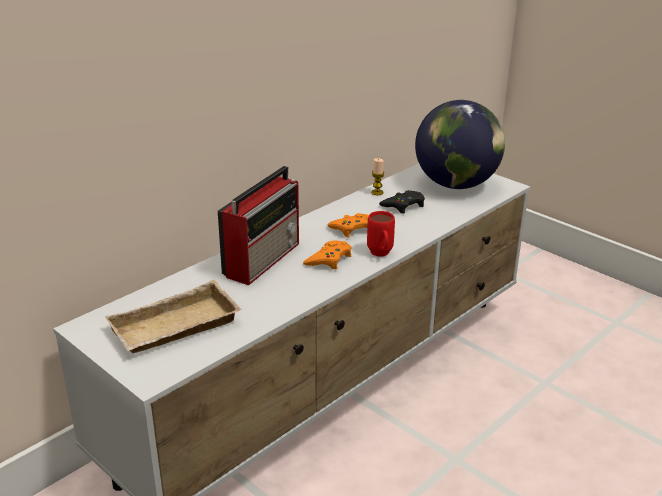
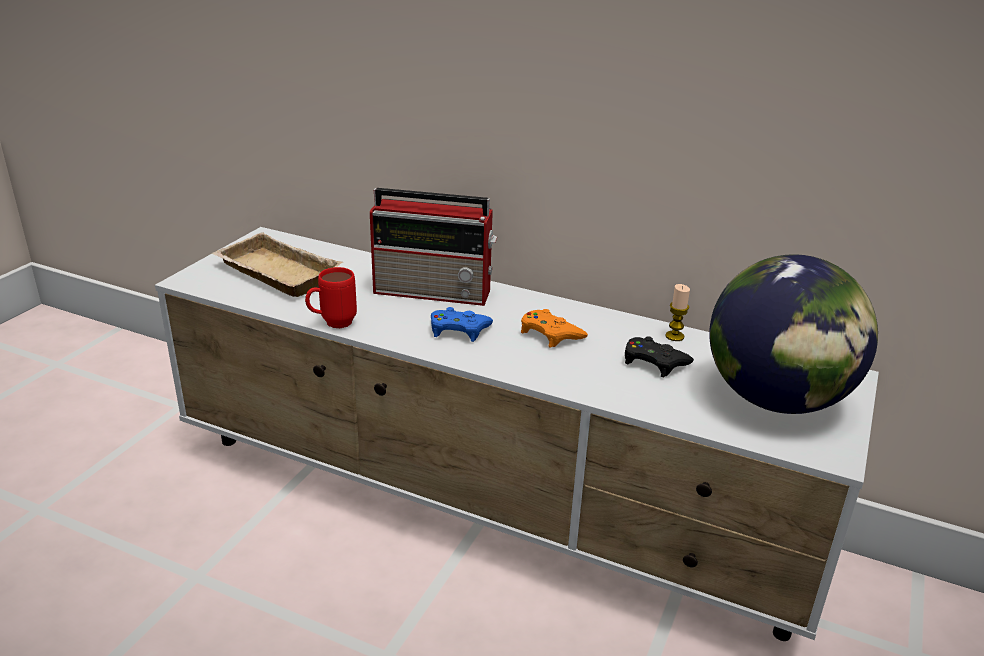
camera: 70 degrees right, 0 degrees up
(329, 259) = (458, 330): orange game controller -> blue game controller
(381, 255) = (494, 363): red mug -> red mug (332, 324)

